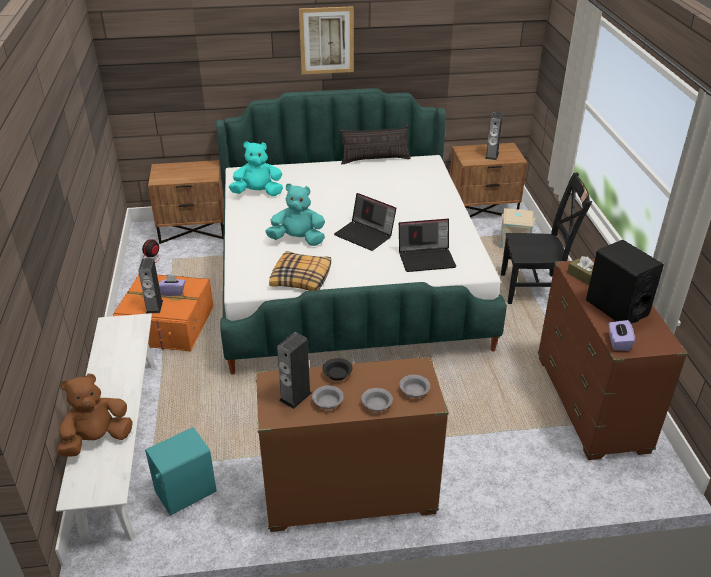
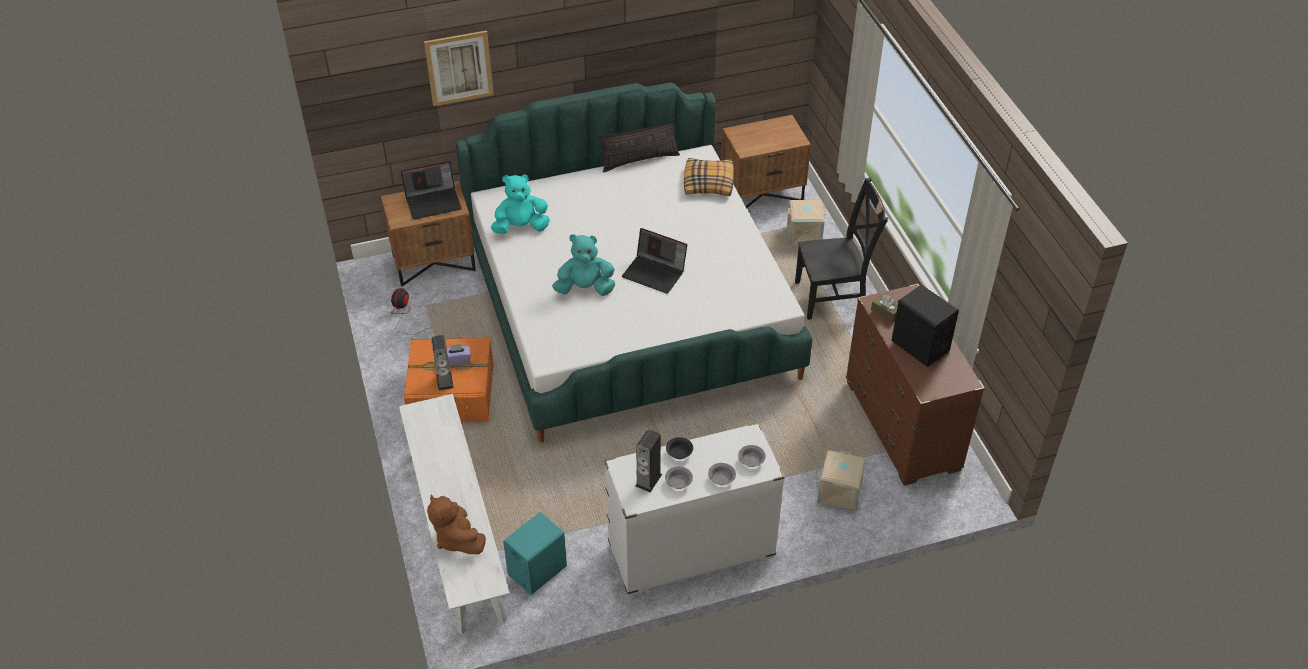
camera: 10 degrees left, 10 degrees up
(97, 440) = (457, 538): brown plush toy -> brown plush toy turned 75 degrees counterclockwise
(301, 278) = (604, 338): pillow -> pillow (709, 183)
(326, 40) = (578, 43): picture -> picture (459, 68)
(349, 495) = (690, 551): brown dresser -> white dresser
(427, 258) = (726, 296): laptop -> laptop (434, 202)
(492, 155) = (770, 138): speaker -> none
(518, 458) = (840, 493): none -> beige storage box
(618, 342) = (923, 385): purple tissue box -> none

